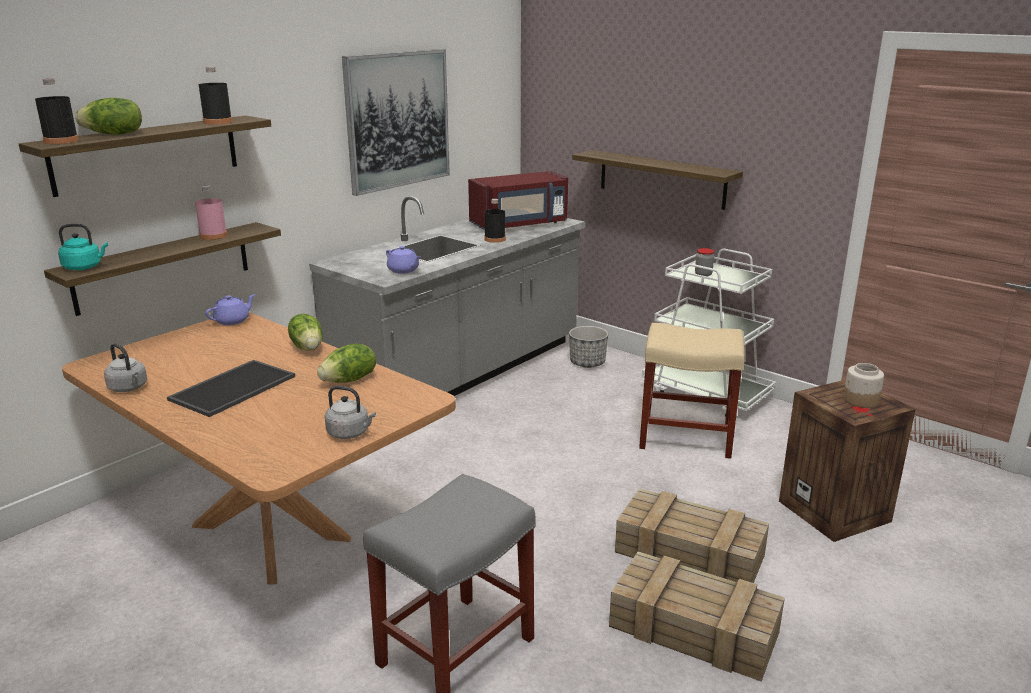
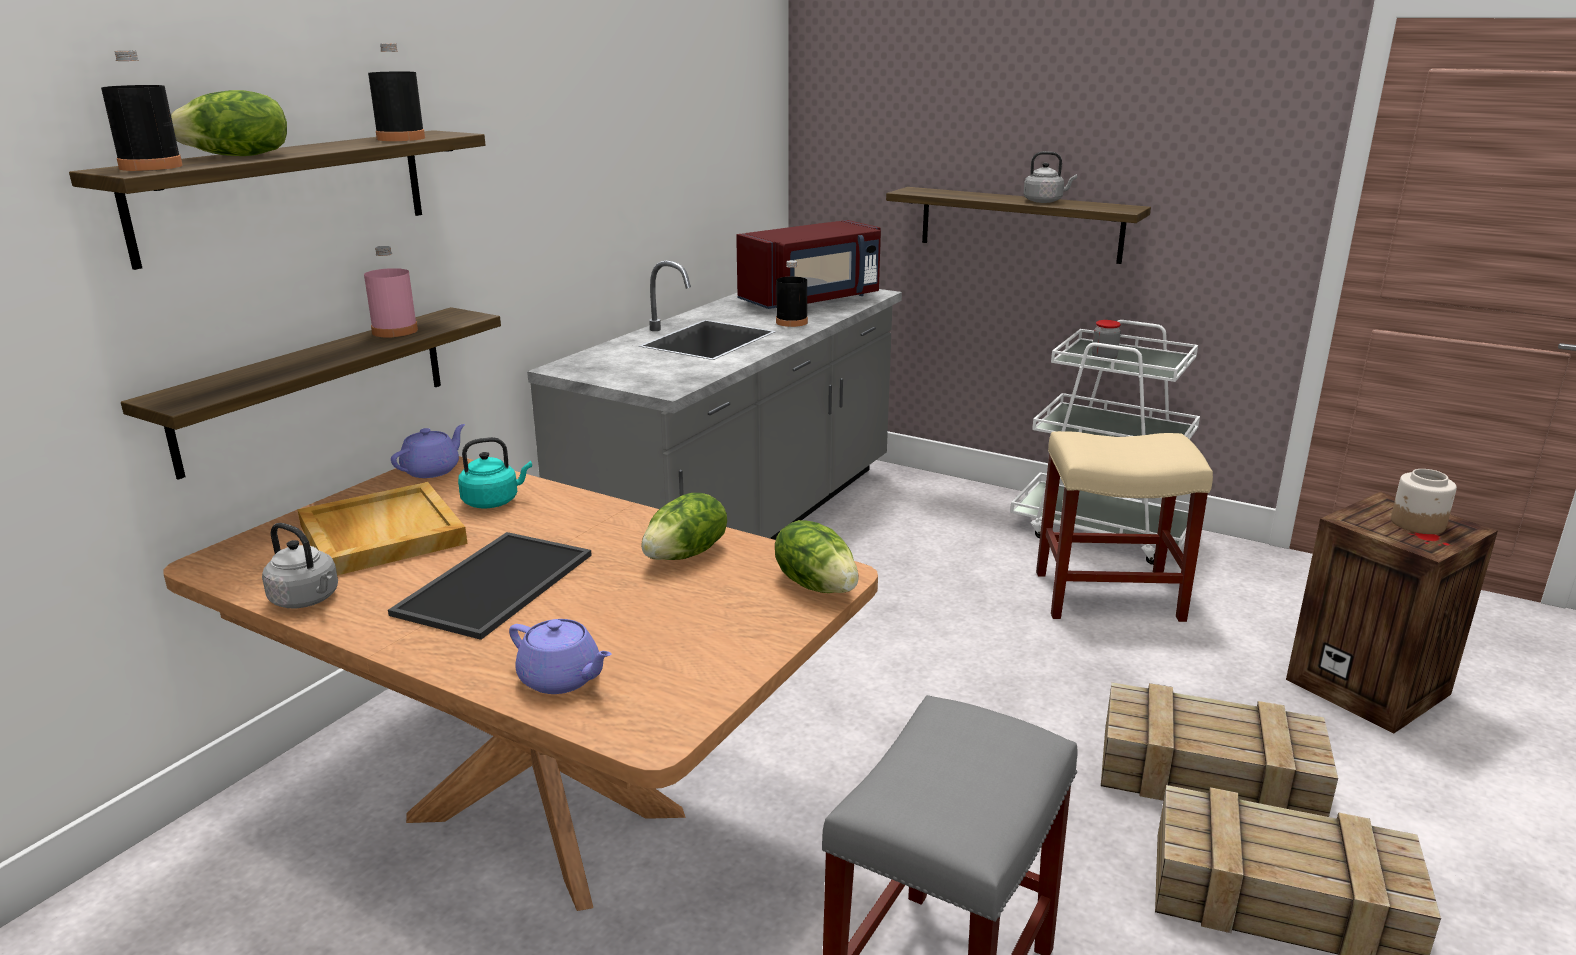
camera: 10 degrees left, 0 degrees up
(84, 267) = (196, 392): turquoise kettle -> turquoise kettle (493, 501)
(185, 355) = (380, 534): none -> beige tray
(308, 347) = (585, 505): lettuce -> lettuce (817, 585)
(350, 433) = (744, 646): grey kettle -> grey kettle (1045, 201)
(397, 120) = (640, 144): picture -> none
(403, 270) = (686, 374): purple teapot -> purple teapot (561, 679)
(587, 363) = (915, 498): planter -> none

